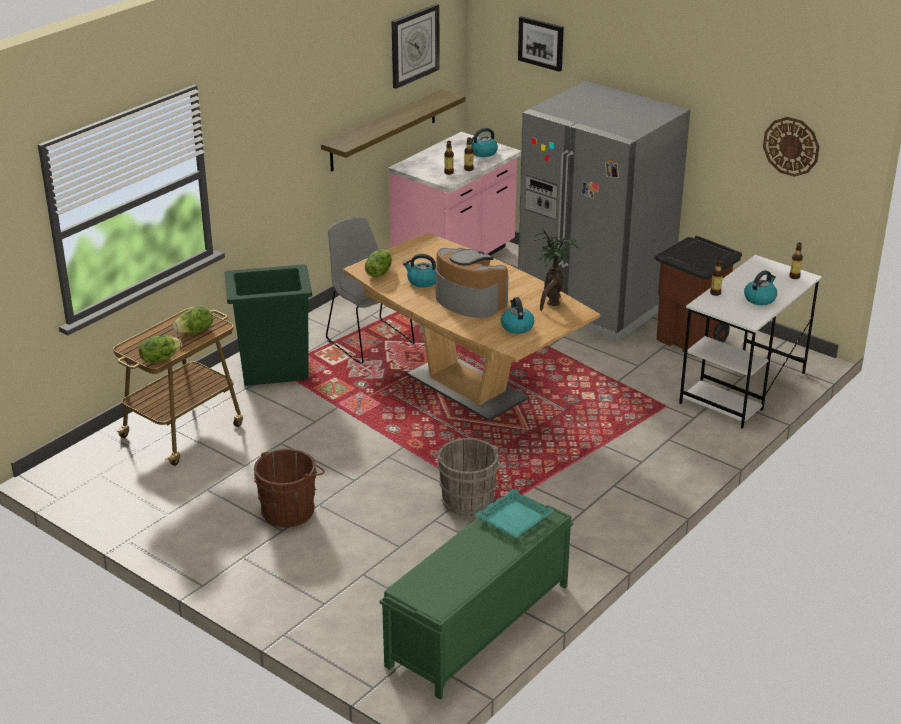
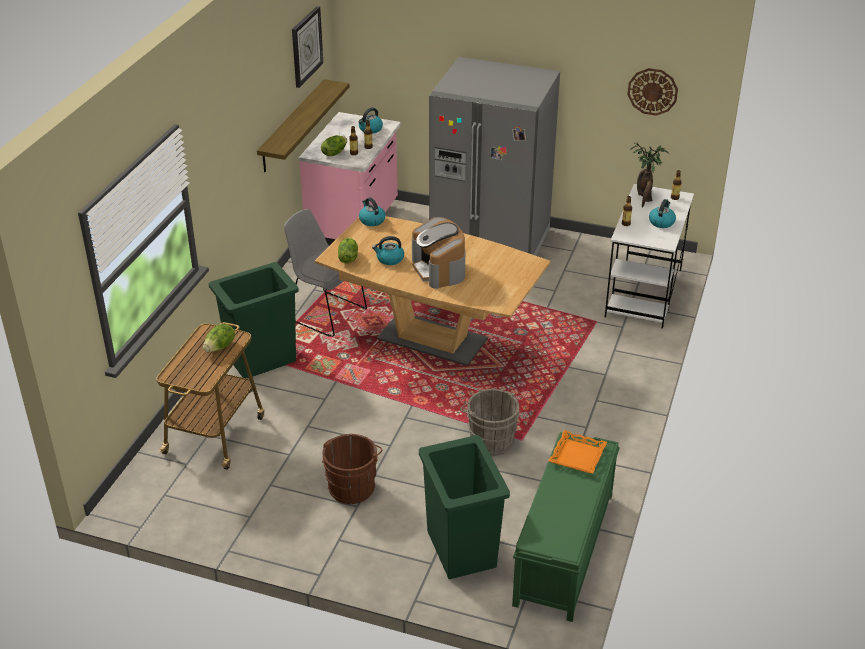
camera: 20 degrees left, 5 degrees up
(160, 359) = (206, 380): lettuce -> lettuce (334, 153)
(364, 598) = (461, 550): none -> green trash can
(469, 300) = (439, 269): coffee machine -> coffee machine turned 135 degrees counterclockwise
(514, 518) = (577, 456): turquoise tray -> orange tray
(516, 326) = (492, 285): kettle -> kettle (371, 220)
(541, 43) = (412, 28): picture -> none
(551, 302) = (506, 258): potted plant -> potted plant (644, 199)
(692, 340) = (583, 259): brown trash can -> none

